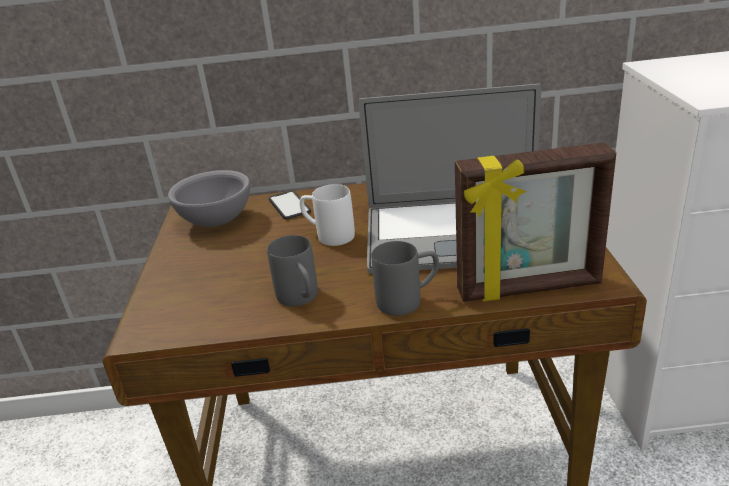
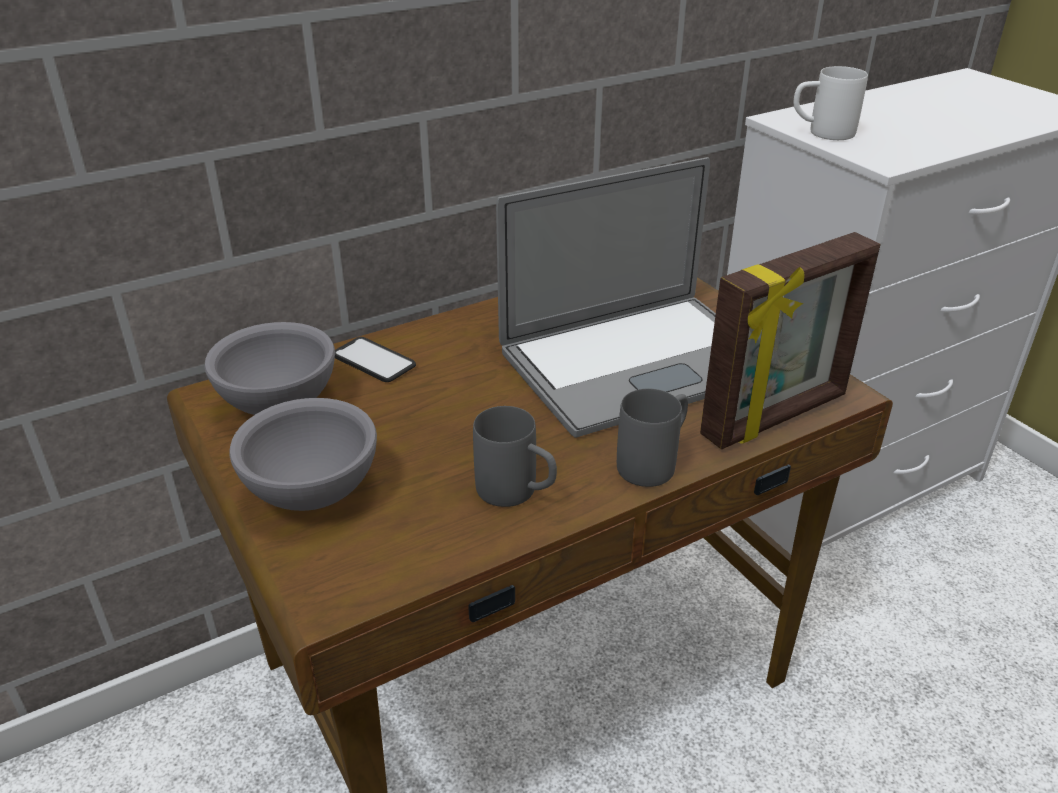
camera: 30 degrees left, 5 degrees up
(189, 273) = (313, 493): none -> grey bowl
(328, 235) = (472, 395): white mug -> white mug (821, 133)

